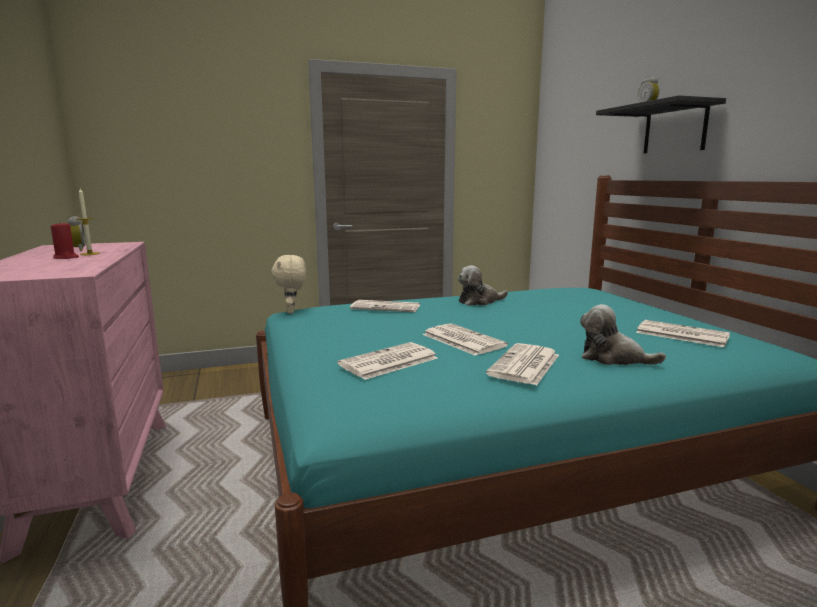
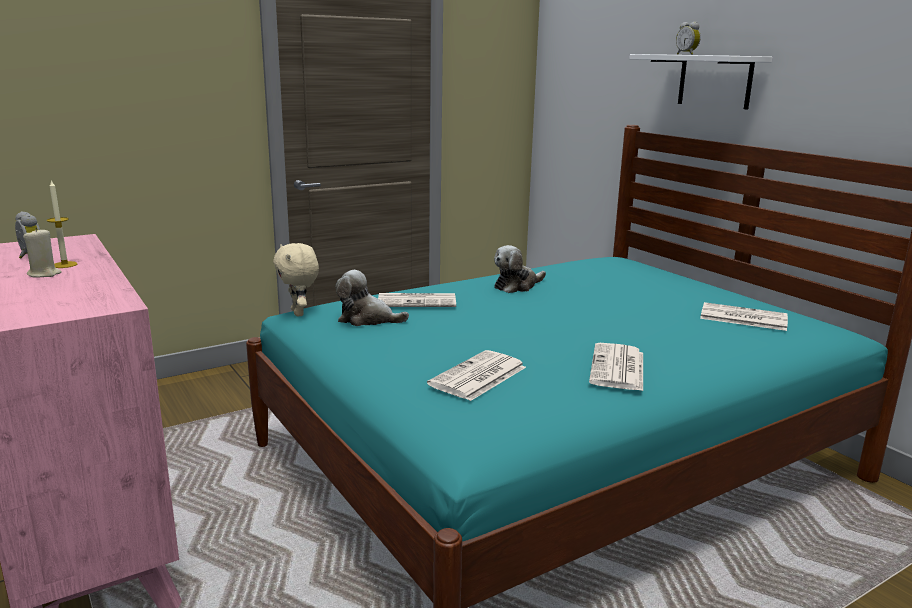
camera: 15 degrees left, 5 degrees up
(66, 257) = (44, 274): red candle -> beige candle
(462, 340) = (535, 342): newspaper -> none
(613, 358) = (694, 352): plush toy -> plush toy (367, 319)
(675, 129) = (715, 81): black shelf -> white shelf

